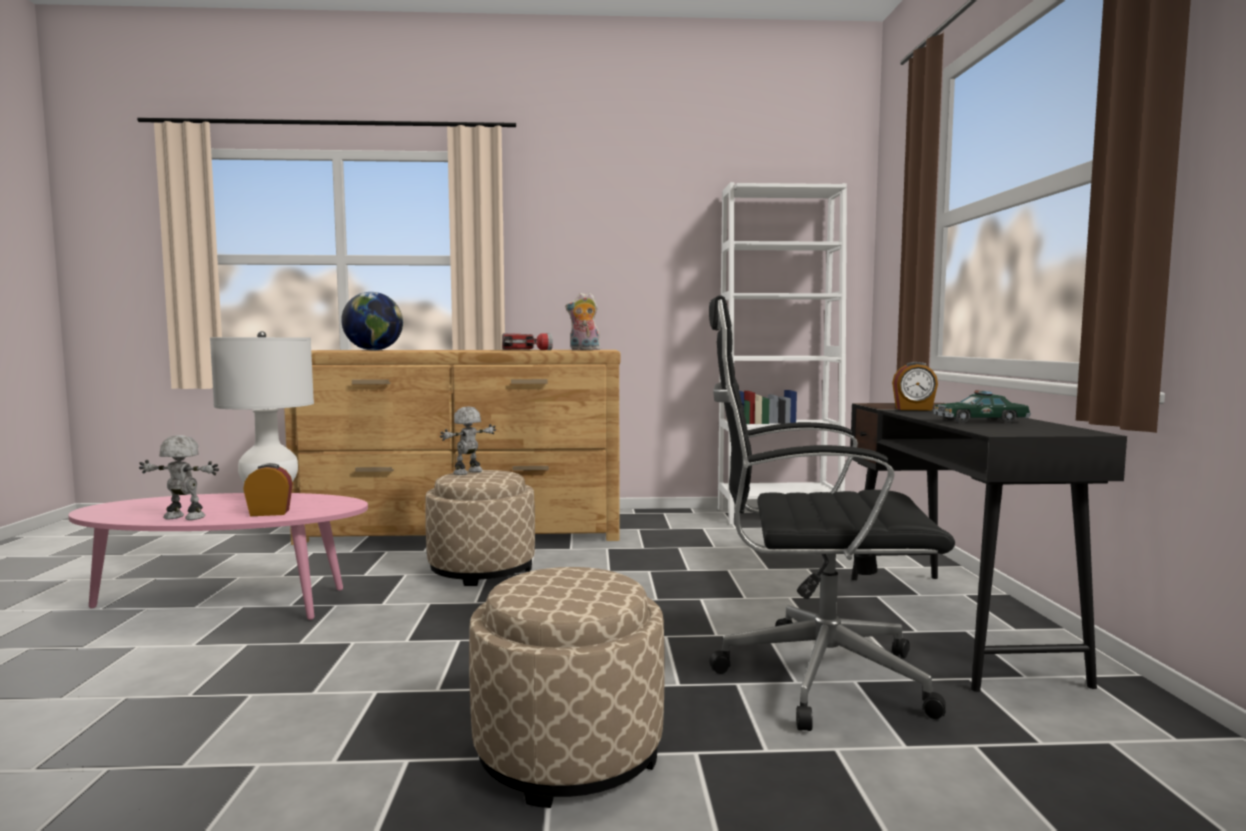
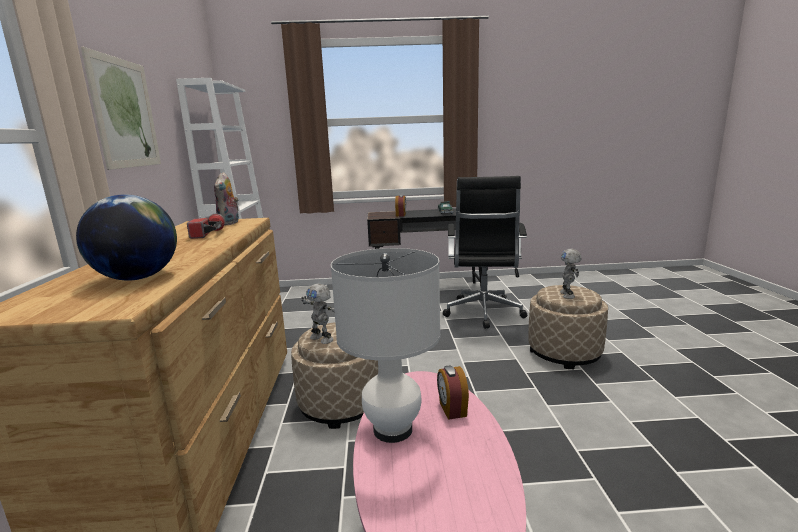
camera: 90 degrees left, 10 degrees up
(183, 518) = (485, 457): toy robot -> toy robot (568, 295)
(595, 238) = (125, 113): none -> picture

